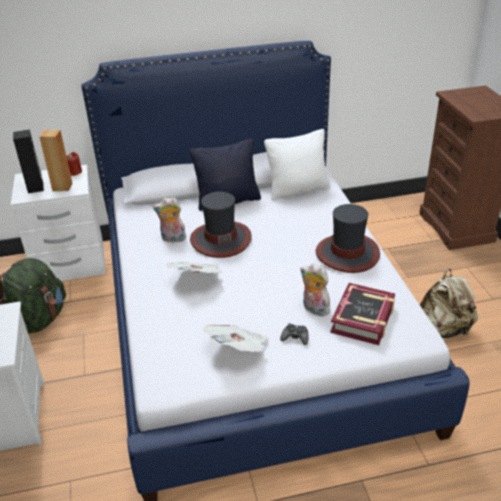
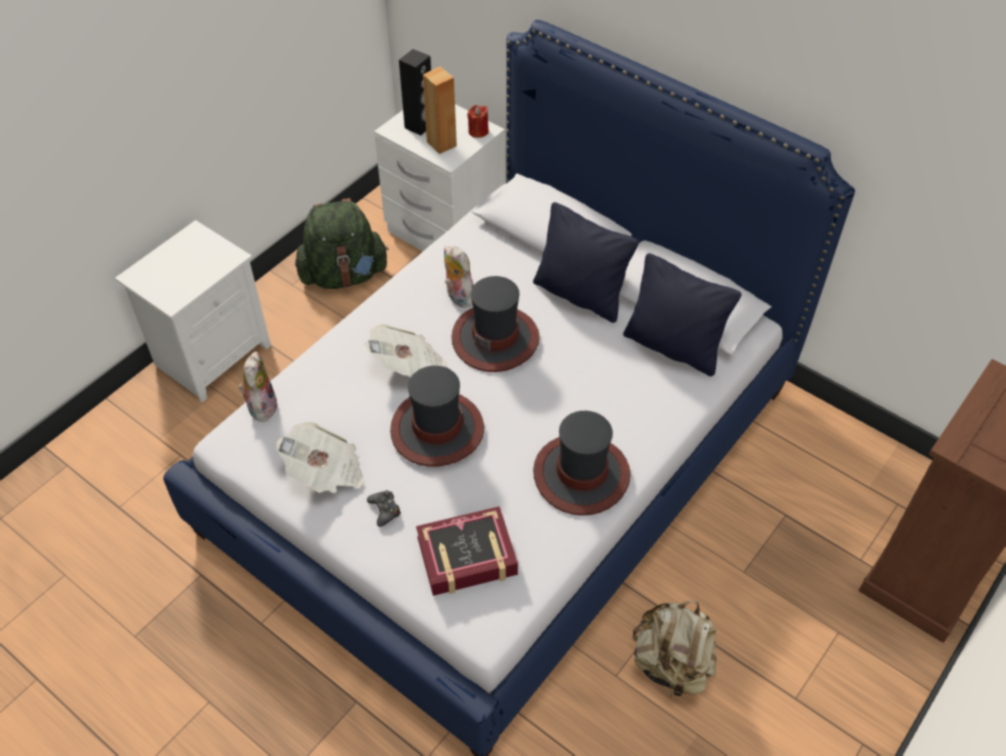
camera: 50 degrees right, 15 degrees up
(260, 288) = (436, 429): none -> hat
(298, 190) = (673, 347): white pillow -> black pillow
(314, 309) = (446, 500): plush toy -> plush toy (261, 406)

